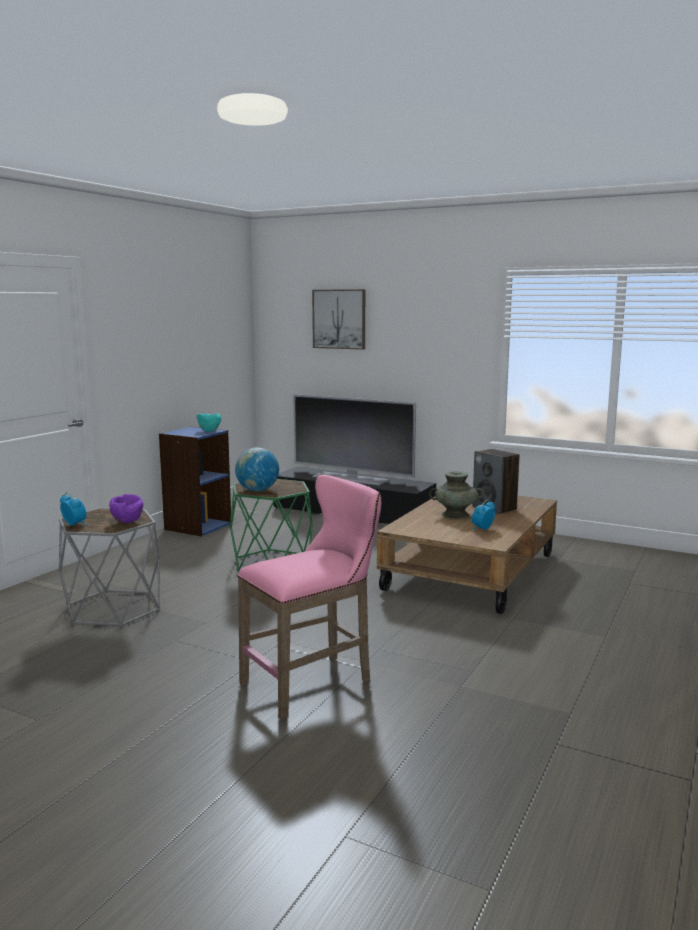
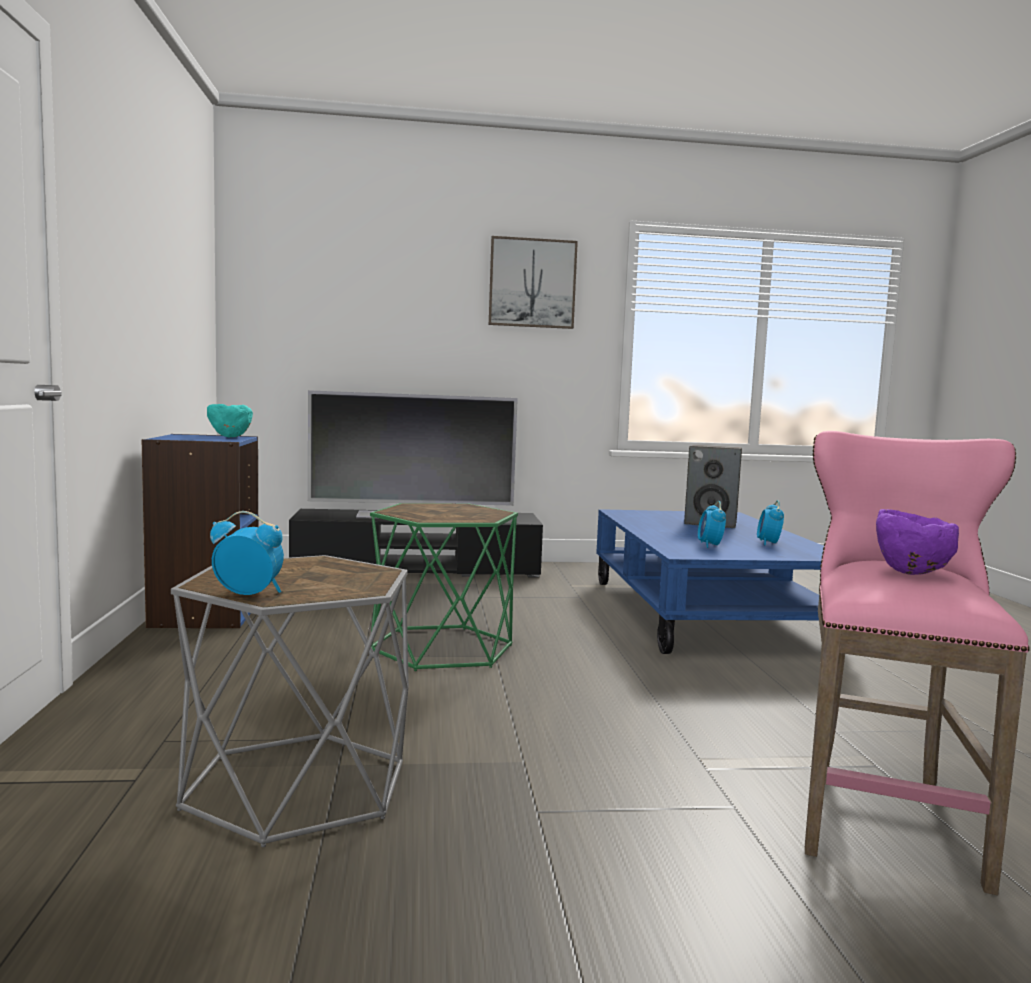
camera: 35 degrees left, 5 degrees down
(127, 522) = (357, 576): purple bowl -> purple bowl (912, 573)
(257, 490) = (441, 516): globe -> none
(339, 319) = (380, 277): picture -> picture (532, 283)
(434, 525) = (710, 545): none -> alarm clock
(455, 515) = (695, 533): turquoise vase -> none
(472, 572) = (706, 614): brown coffee table -> blue coffee table

